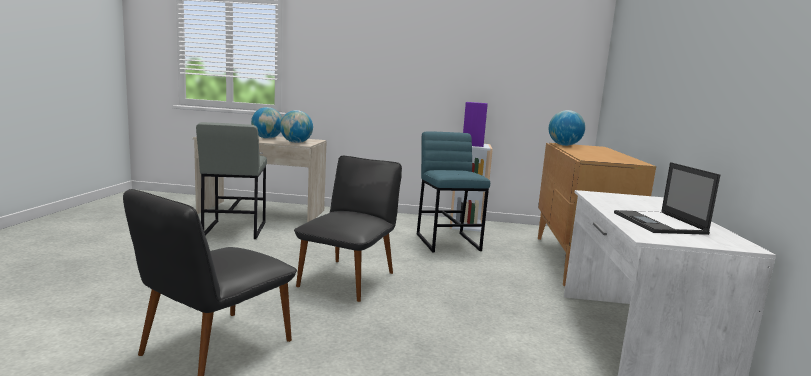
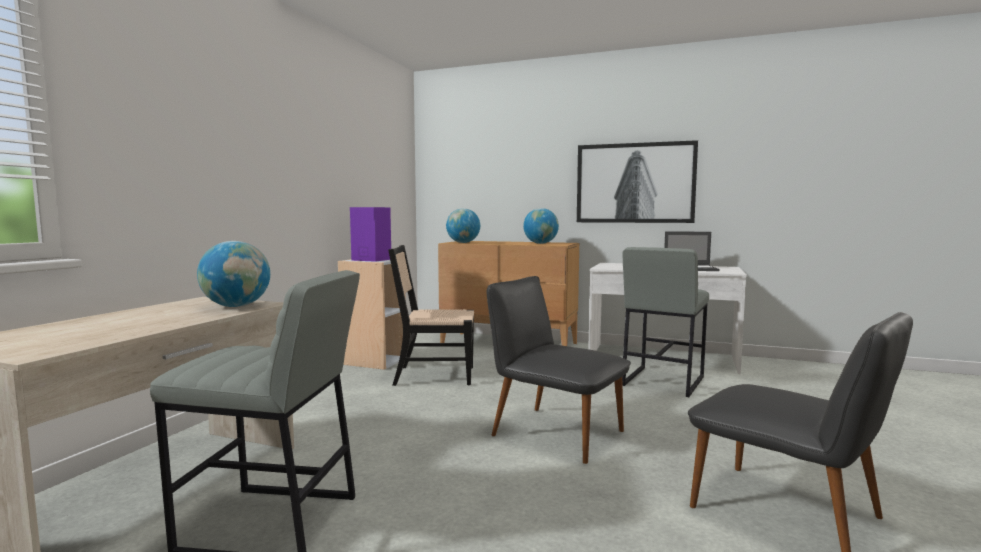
camera: 75 degrees left, 5 degrees down
(267, 138) = (139, 318): globe -> globe (540, 243)
(447, 241) = (434, 376): blue stool -> chair
(517, 331) = (662, 382): none -> grey stool
(711, 87) = (635, 183): none -> picture

